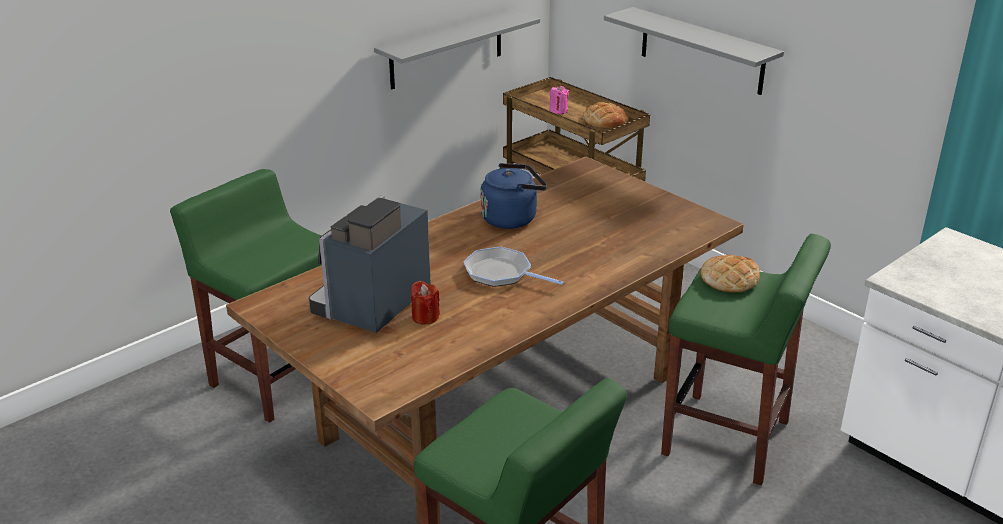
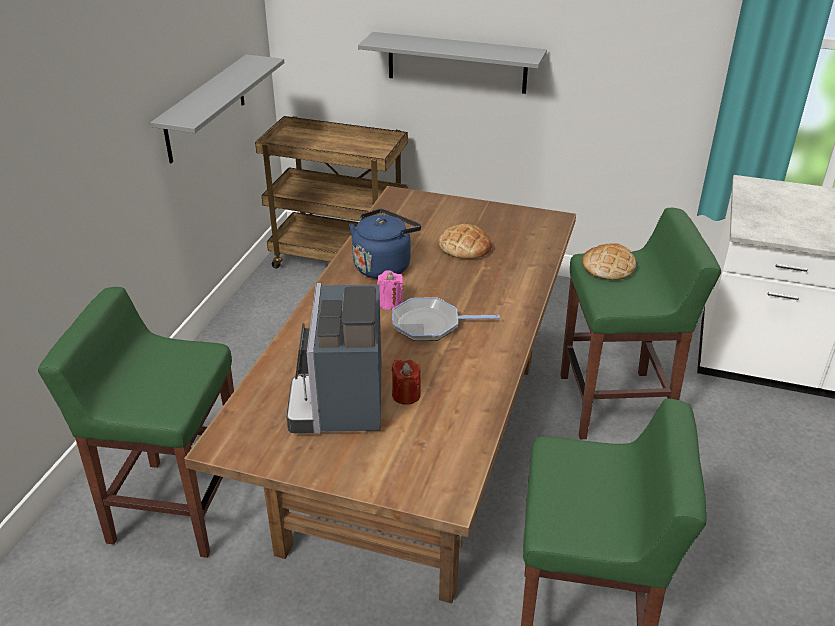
camera: 30 degrees left, 5 degrees up
(558, 111) = (317, 147): pink candle -> pink candle (390, 303)
(604, 121) = (367, 148): bread -> bread (465, 247)

